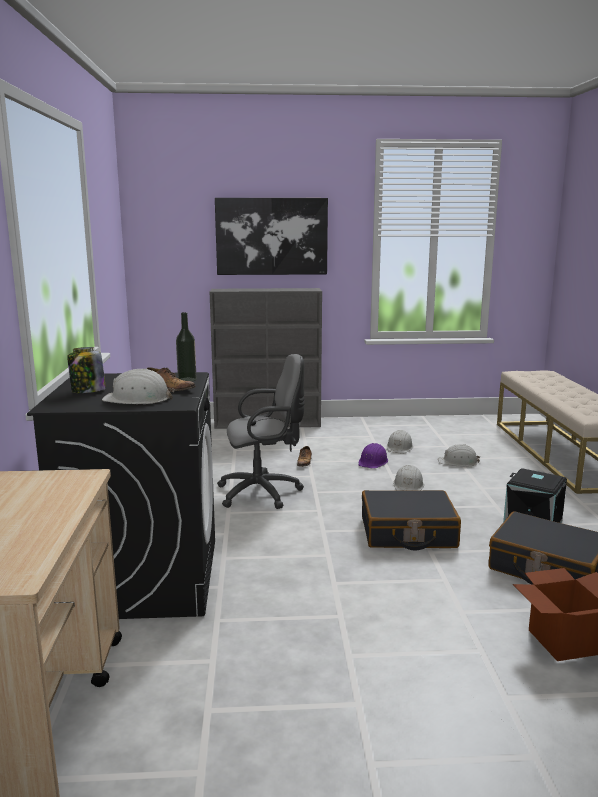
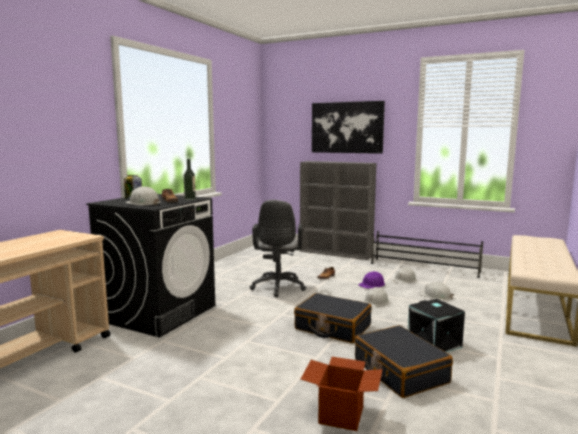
camera: 30 degrees right, 5 degrees down
(264, 493) = (278, 288): grey office chair -> grey office chair turned 75 degrees clockwise
(399, 426) = (424, 268): none -> black shoe rack

